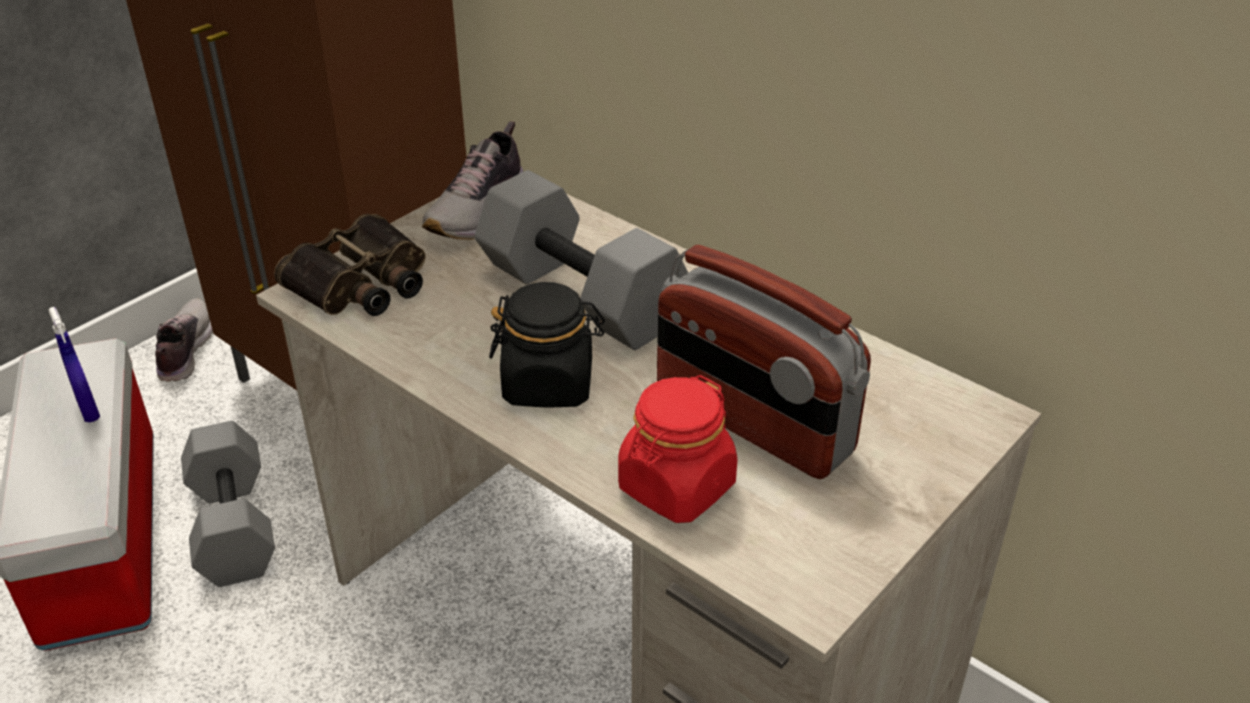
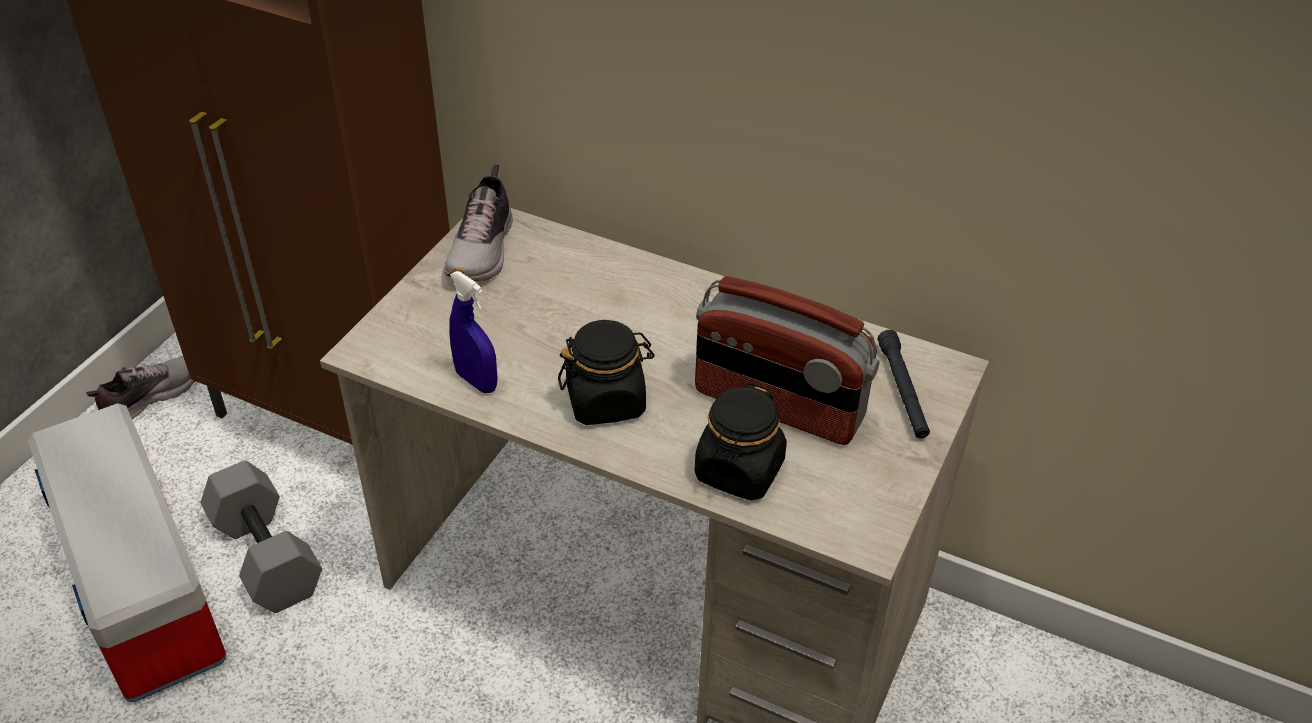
camera: 15 degrees left, 5 degrees up
(89, 411) = (124, 478): blue spray bottle -> blue spray bottle (476, 381)
(184, 351) = (150, 396): shoe -> shoe turned 60 degrees clockwise
(362, 283) = (409, 335): binoculars -> none
(584, 295) = (604, 315): grey dumbbell -> none
(676, 487) = (739, 471): red jar -> black jar
(916, 430) = (902, 391): none -> black flashlight

